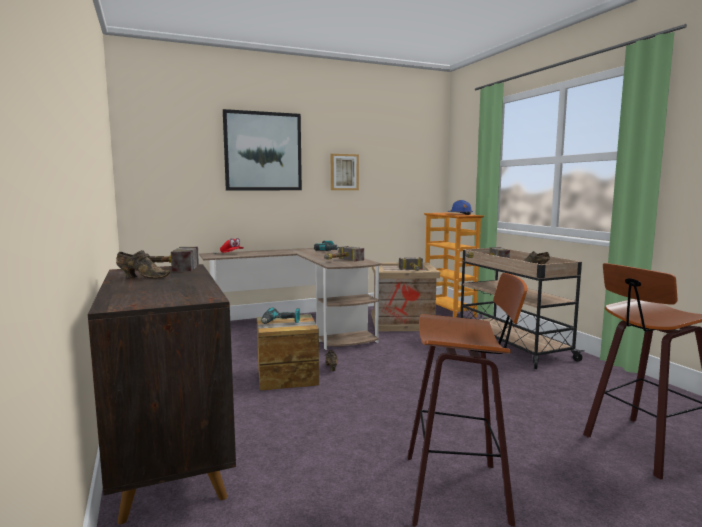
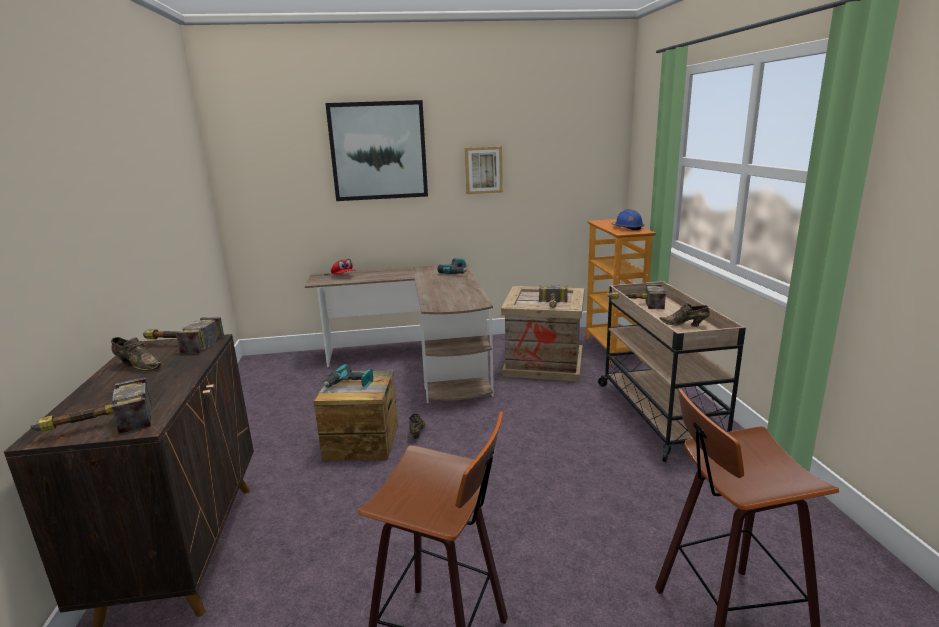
camera: 15 degrees right, 10 degrees up
(340, 261) = (448, 298): hammer -> hammer (95, 426)

